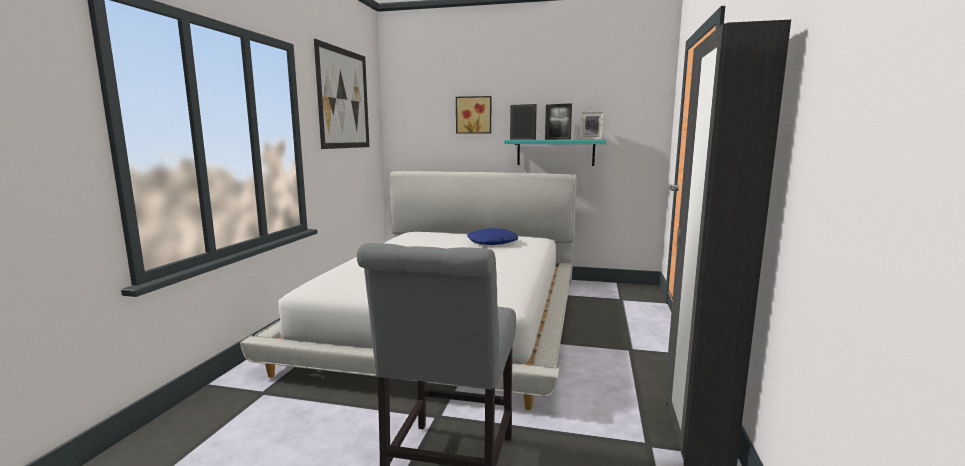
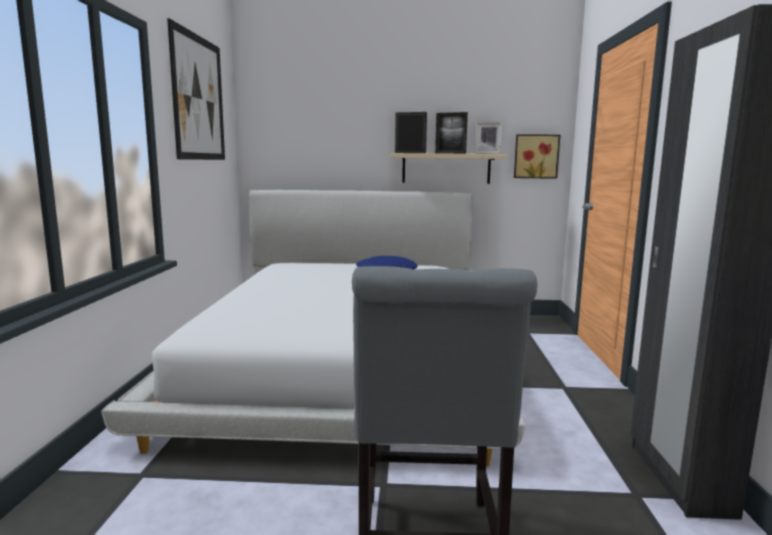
camera: 10 degrees left, 0 degrees up
(474, 115) = (351, 123): picture -> picture (536, 156)
(555, 152) = (446, 168): turquoise shelf -> beige shelf

